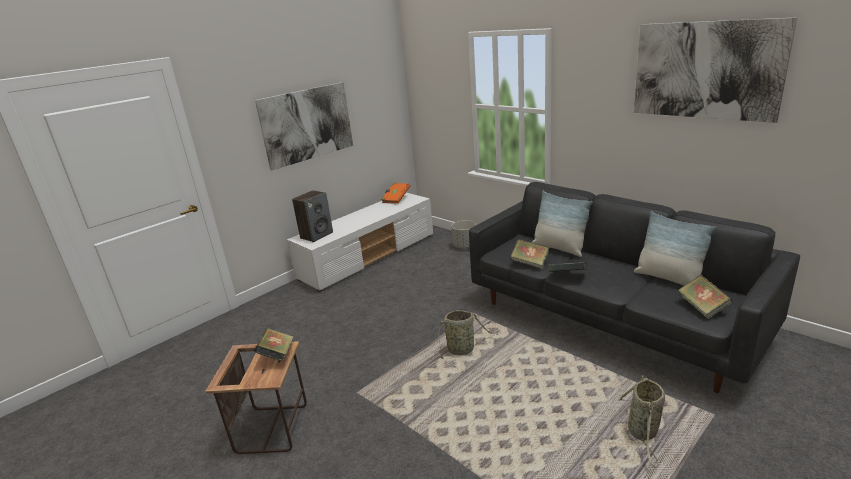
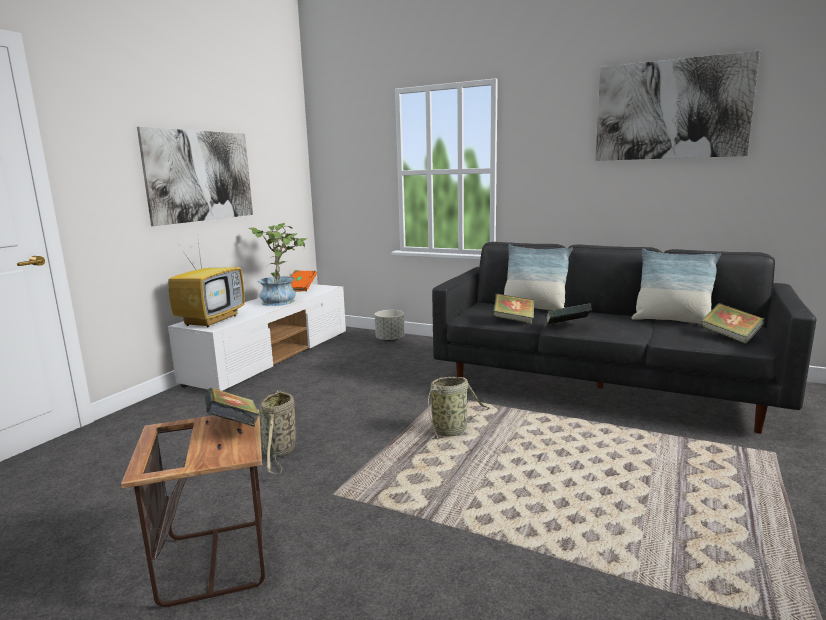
camera: 20 degrees left, 10 degrees down
(316, 235) = (211, 320): speaker -> television
(375, 214) = (282, 300): none -> potted plant
(643, 433) = (721, 480): basket -> basket (279, 453)

